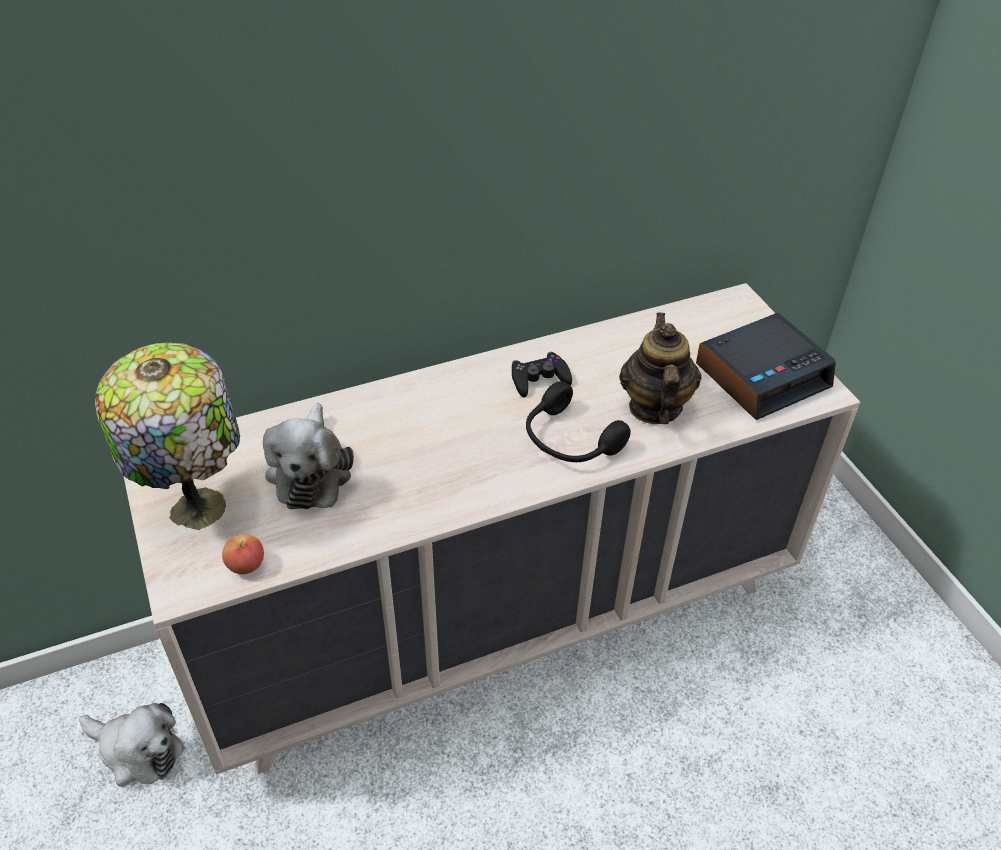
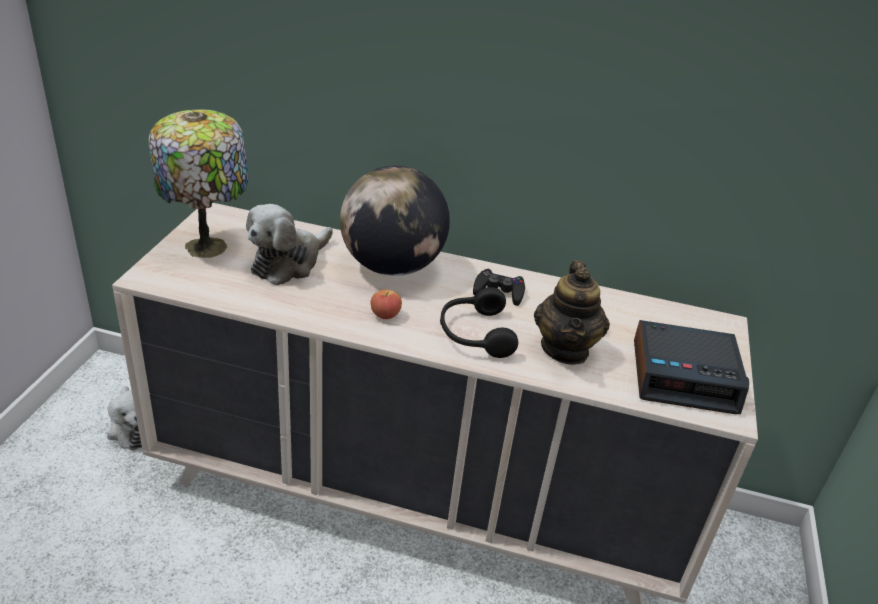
camera: 35 degrees right, 10 degrees down
(246, 565) = (192, 285): apple -> apple (385, 315)
(415, 411) = (391, 266): none -> globe
(654, 407) = (565, 349): teapot -> teapot turned 150 degrees clockwise

